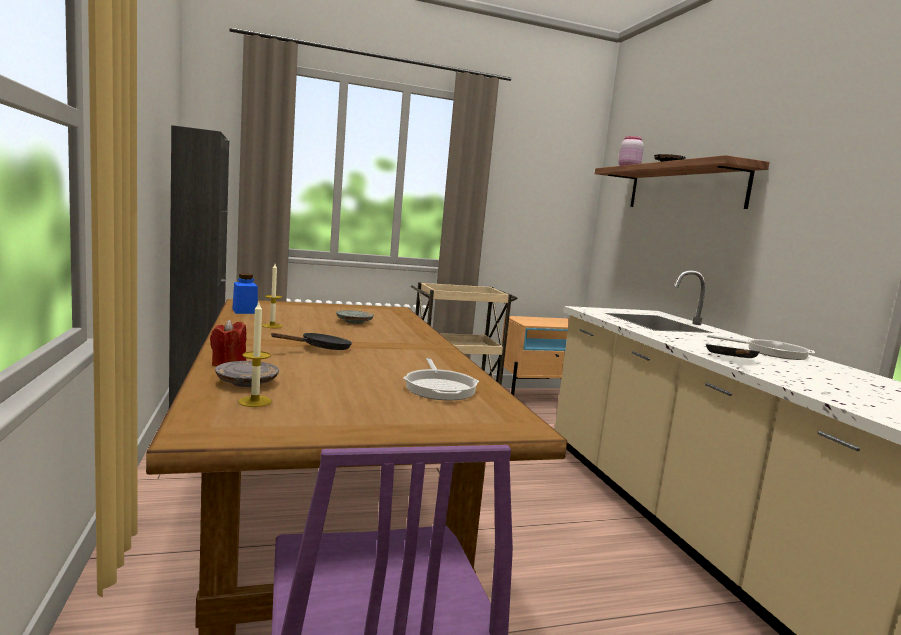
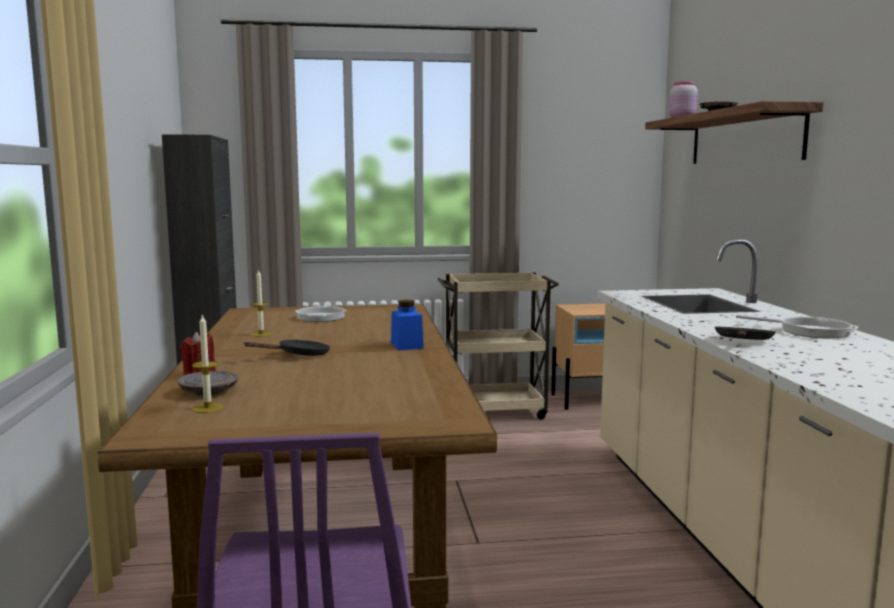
camera: 10 degrees right, 0 degrees up
(244, 311) = (241, 320): blue jar -> blue jar (407, 345)
(354, 322) = (350, 325): grey plate -> none
(439, 387) = (398, 388): frying pan -> frying pan (321, 317)

